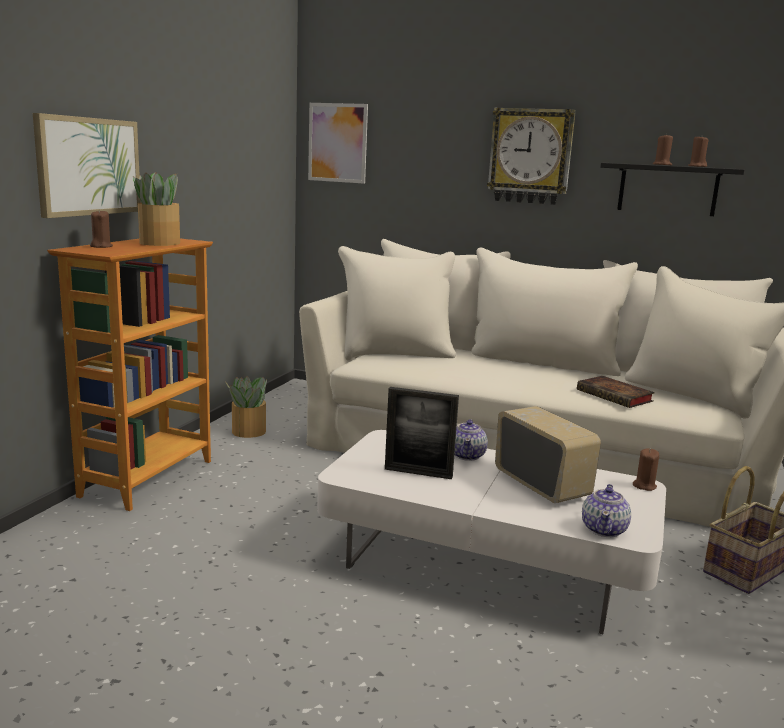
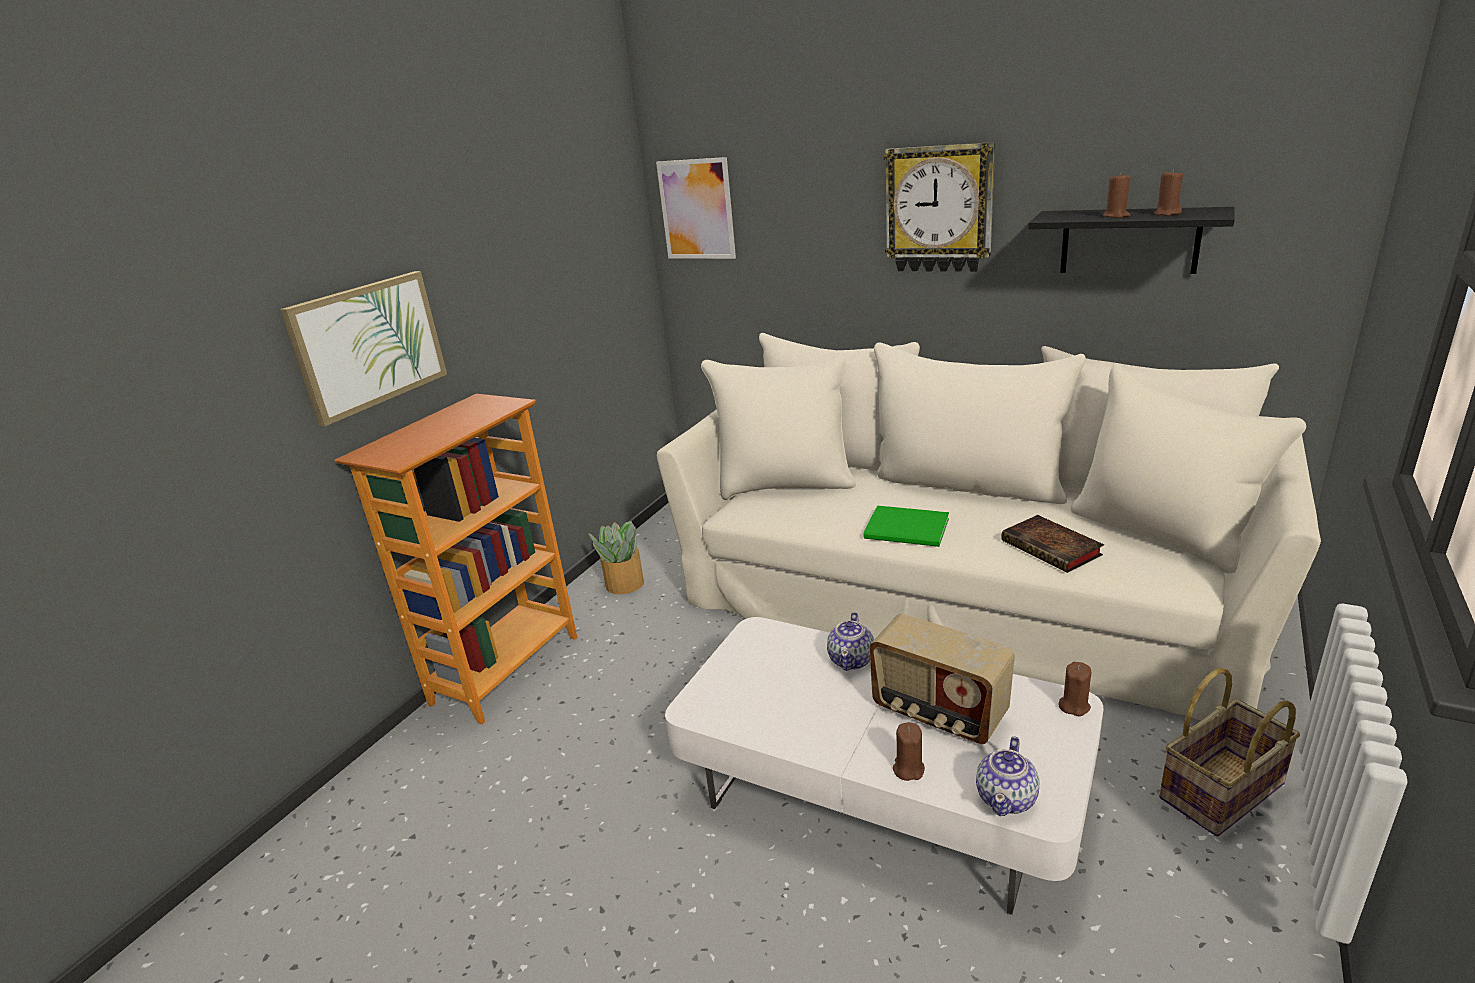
camera: 10 degrees right, 10 degrees up
(101, 246) = (398, 440): brown candle -> brown candle (908, 769)
(161, 243) = (471, 415): potted plant -> none
(418, 473) = (786, 698): picture frame -> none
(503, 381) = (908, 530): none -> green book
(542, 485) = (938, 713): radio -> radio turned 150 degrees clockwise

